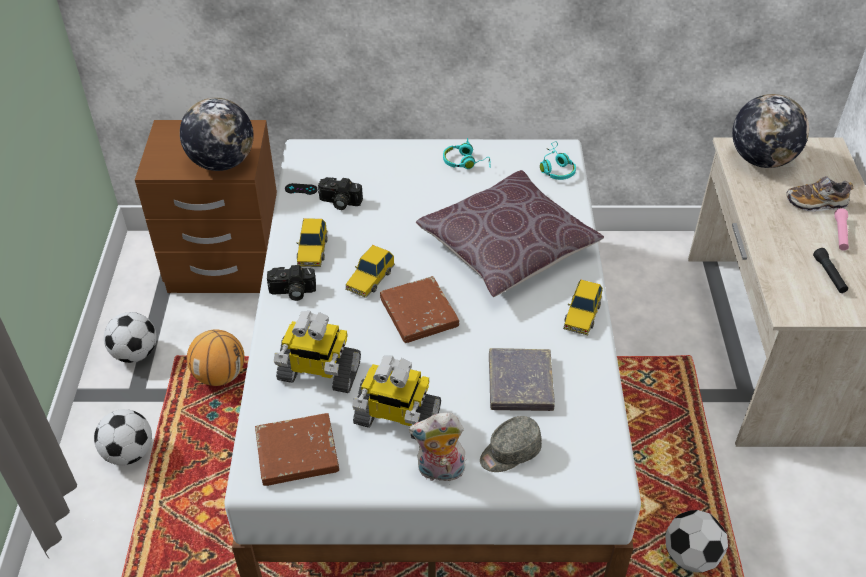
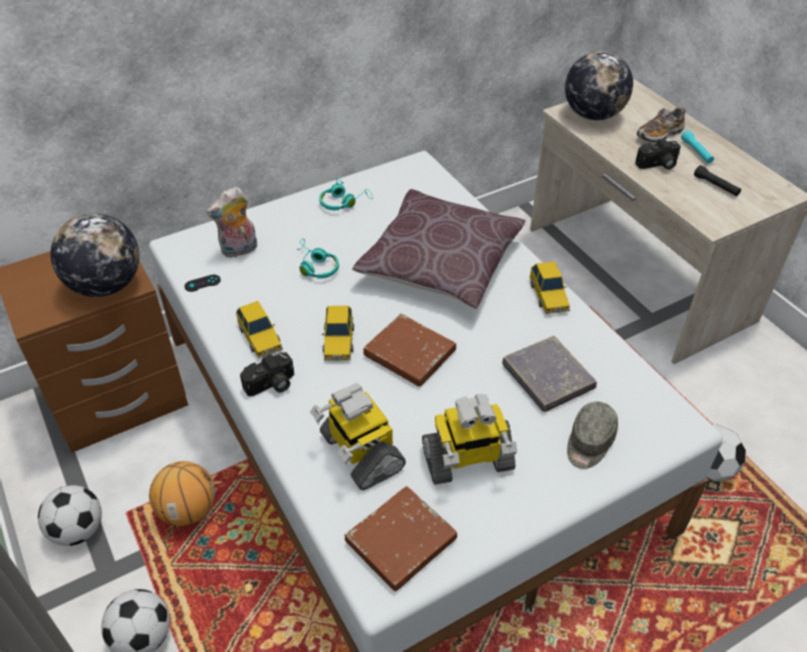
camera: 30 degrees left, 0 degrees up
(318, 373) = (360, 452): toy robot -> toy robot turned 75 degrees clockwise
(339, 202) = (251, 281): camera -> camera (658, 165)
(439, 472) = (545, 491): plush toy -> plush toy (239, 250)
(556, 168) = (426, 180): turquoise headphones -> turquoise headphones (316, 266)
(840, 234) = (696, 152): pink flashlight -> turquoise flashlight

